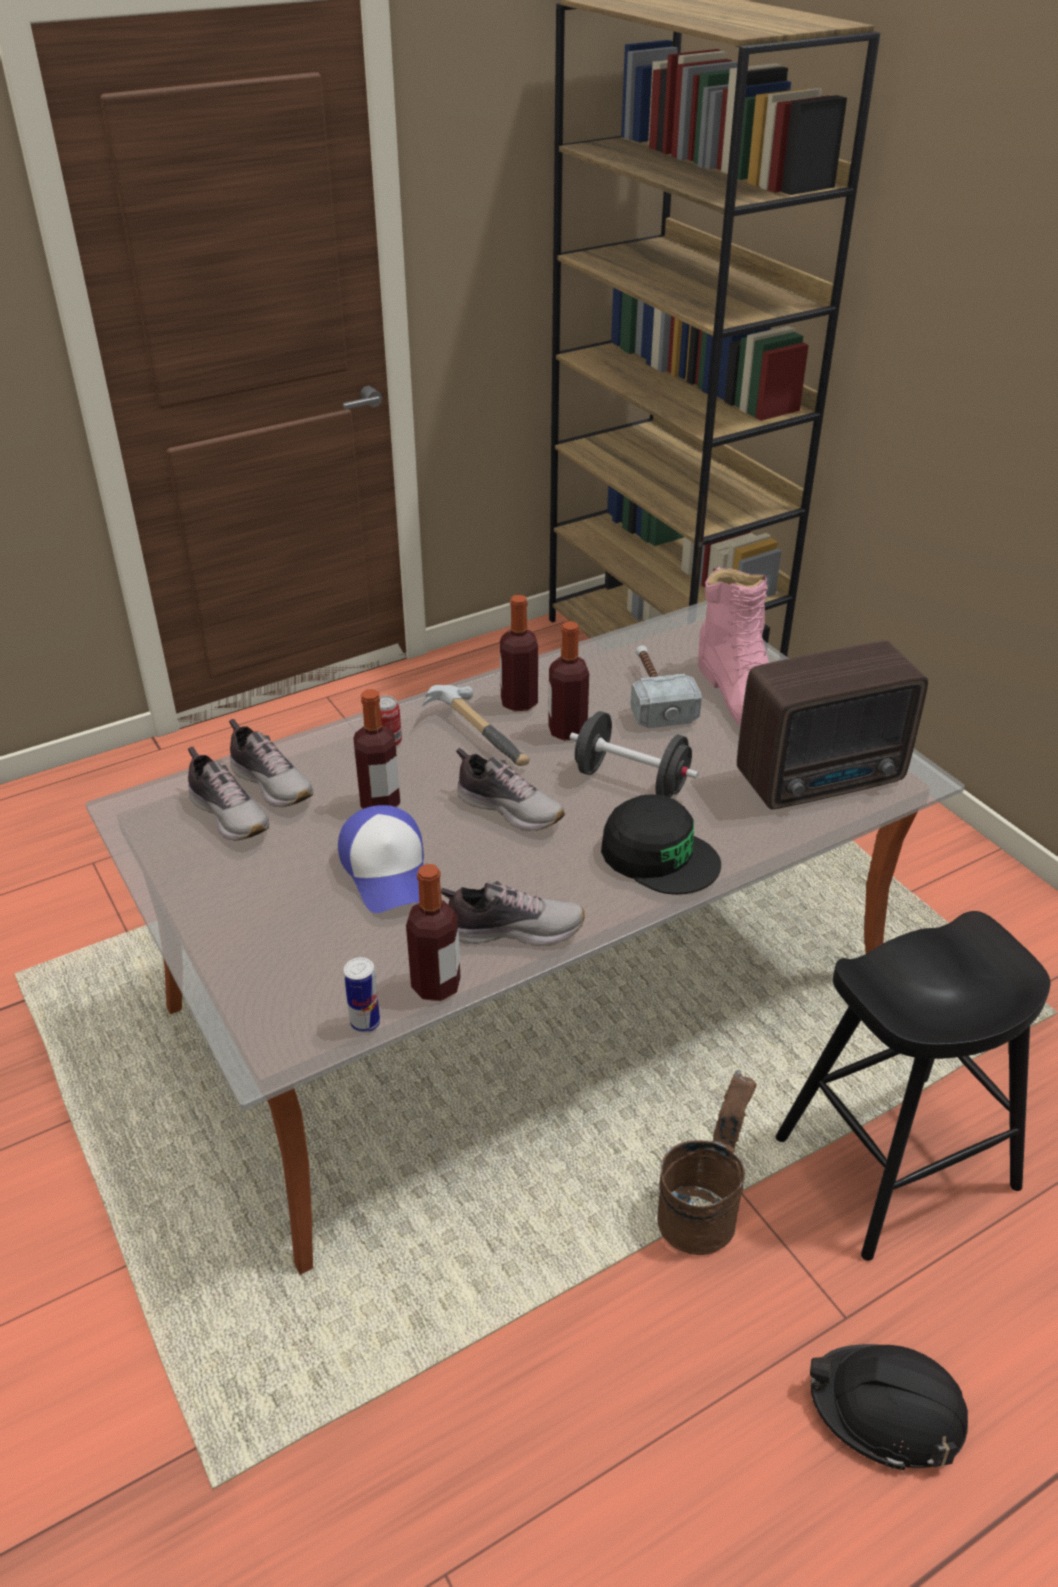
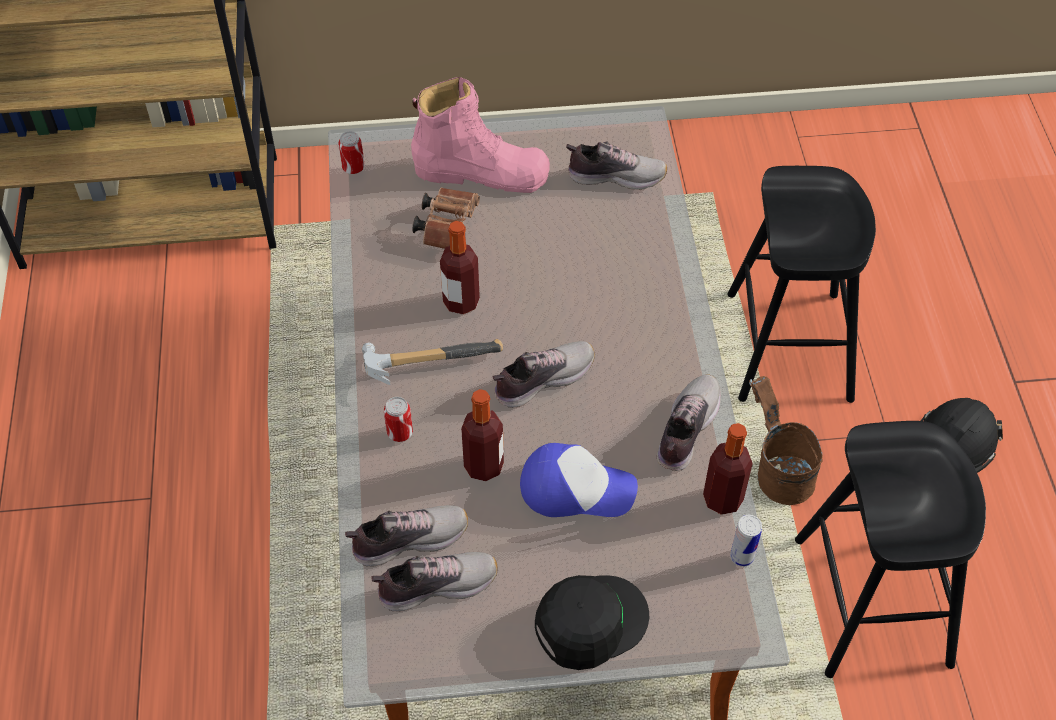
camera: 65 degrees left, 15 degrees up
(519, 702) = (399, 319): bottle -> none
(578, 1374) = (871, 600): none -> black stool
(631, 780) = (551, 288): black dumbbell -> none
(654, 695) = (448, 226): hammer -> brown binoculars
(659, 855) = (649, 309): black cap -> black cap (590, 622)
(674, 624) = (353, 168): none -> can
(824, 779) = (615, 175): radio -> shoe

